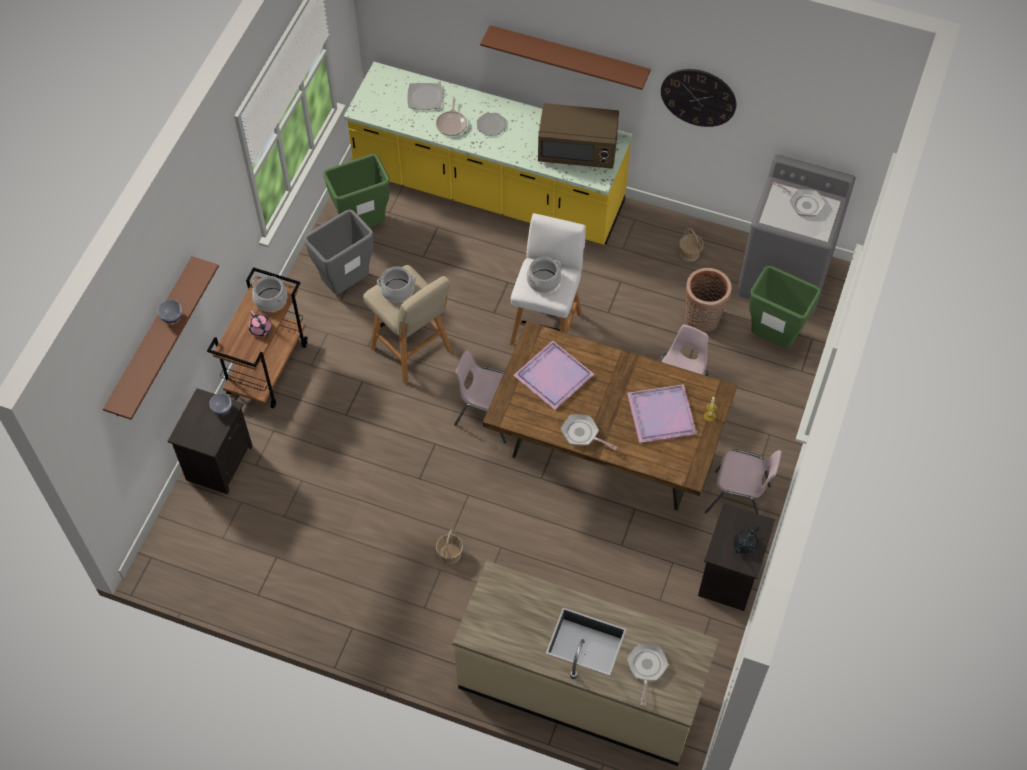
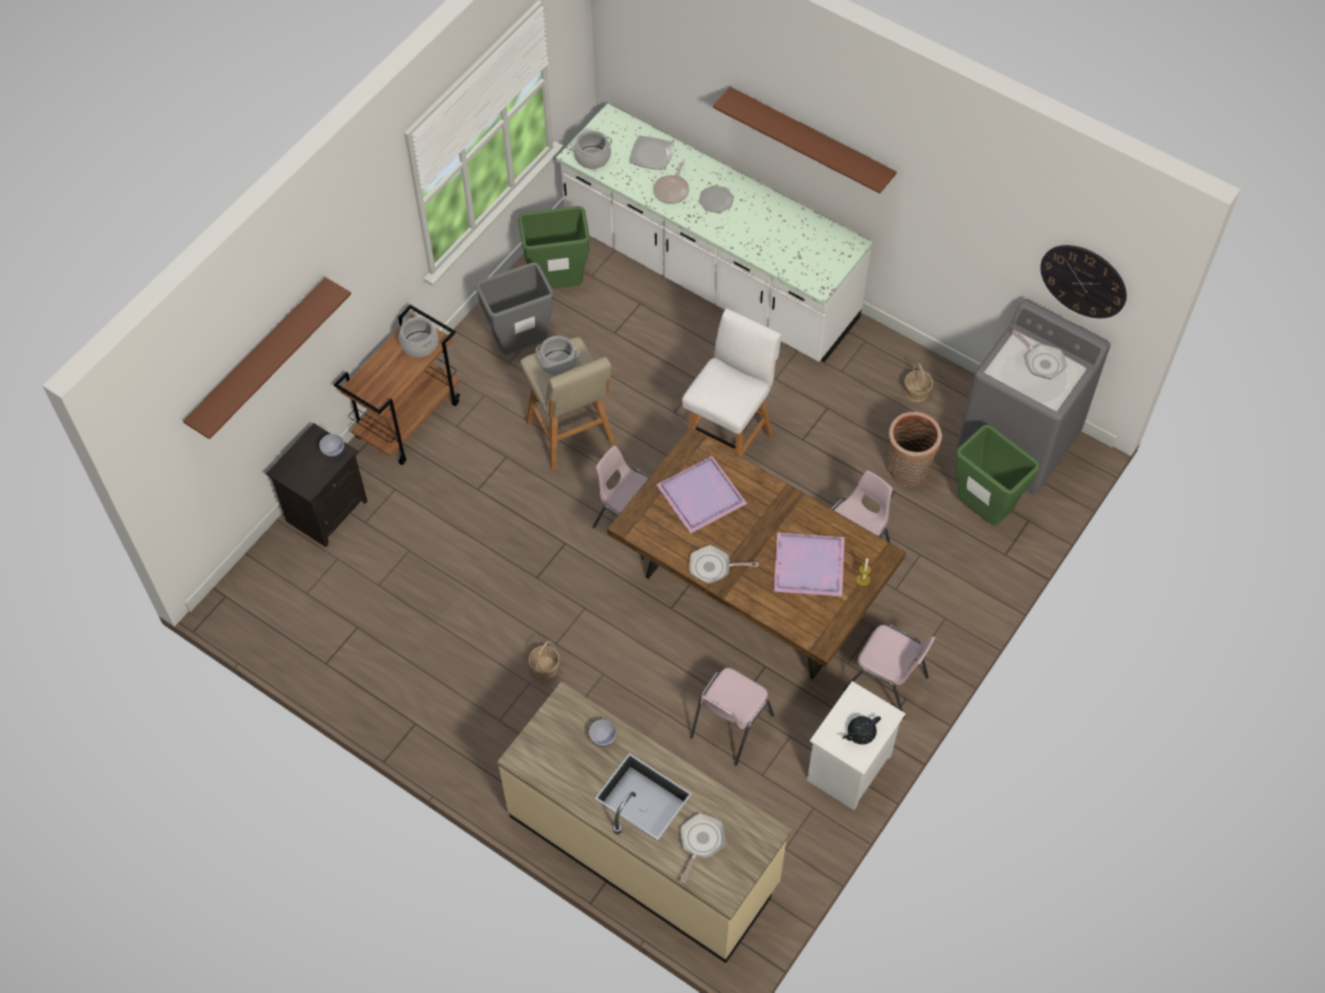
camera: 15 degrees right, 0 degrees up
(172, 317) = (284, 338): bowl -> bowl (603, 738)
(261, 329) = (399, 374): pink teapot -> none
(489, 191) = (709, 275): yellow counter -> white counter
(543, 281) = (723, 387): cooking pot -> cooking pot (592, 157)
(578, 151) = (804, 249): brown microwave -> none
(582, 434) = (713, 567): frying pan -> frying pan turned 45 degrees counterclockwise
(620, 566) = (730, 726): none -> pink chair
(698, 97) = (946, 215): wall clock -> wall clock (1083, 281)
(730, 578) = (849, 770): black nightstand -> white nightstand

